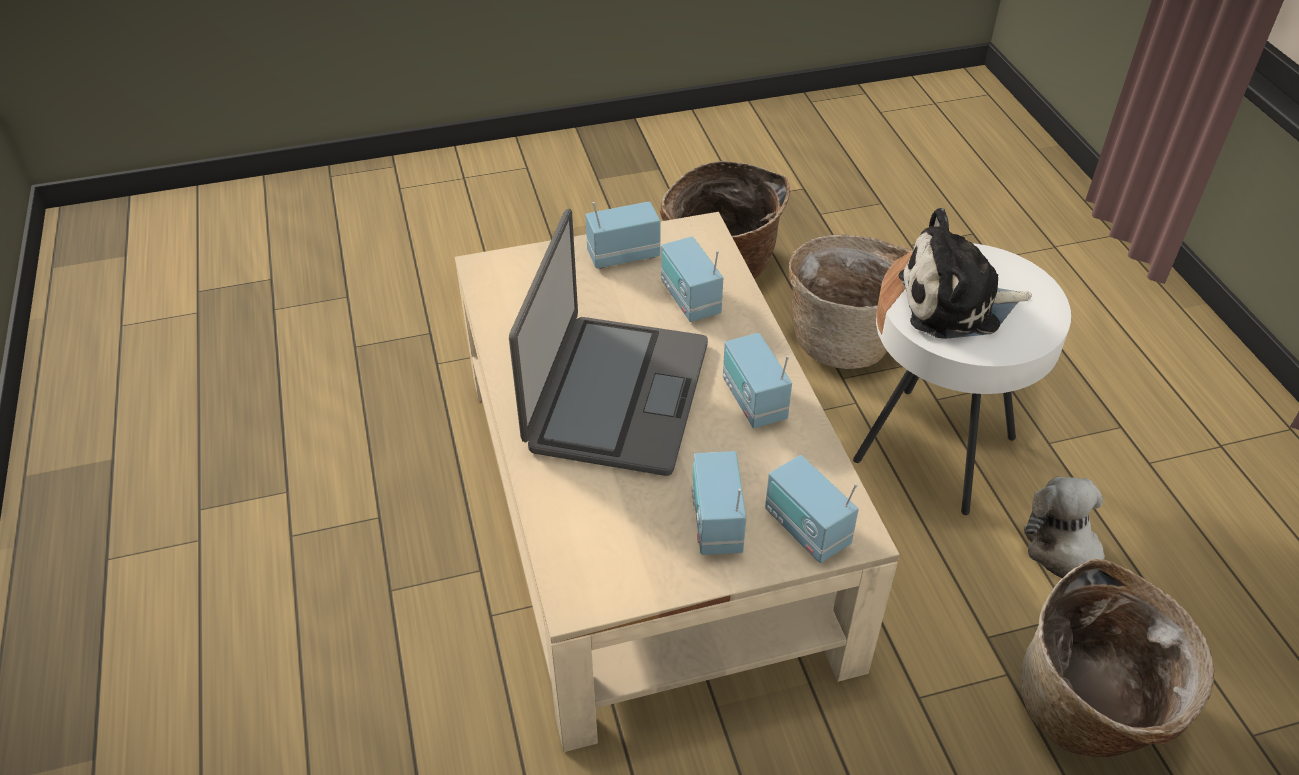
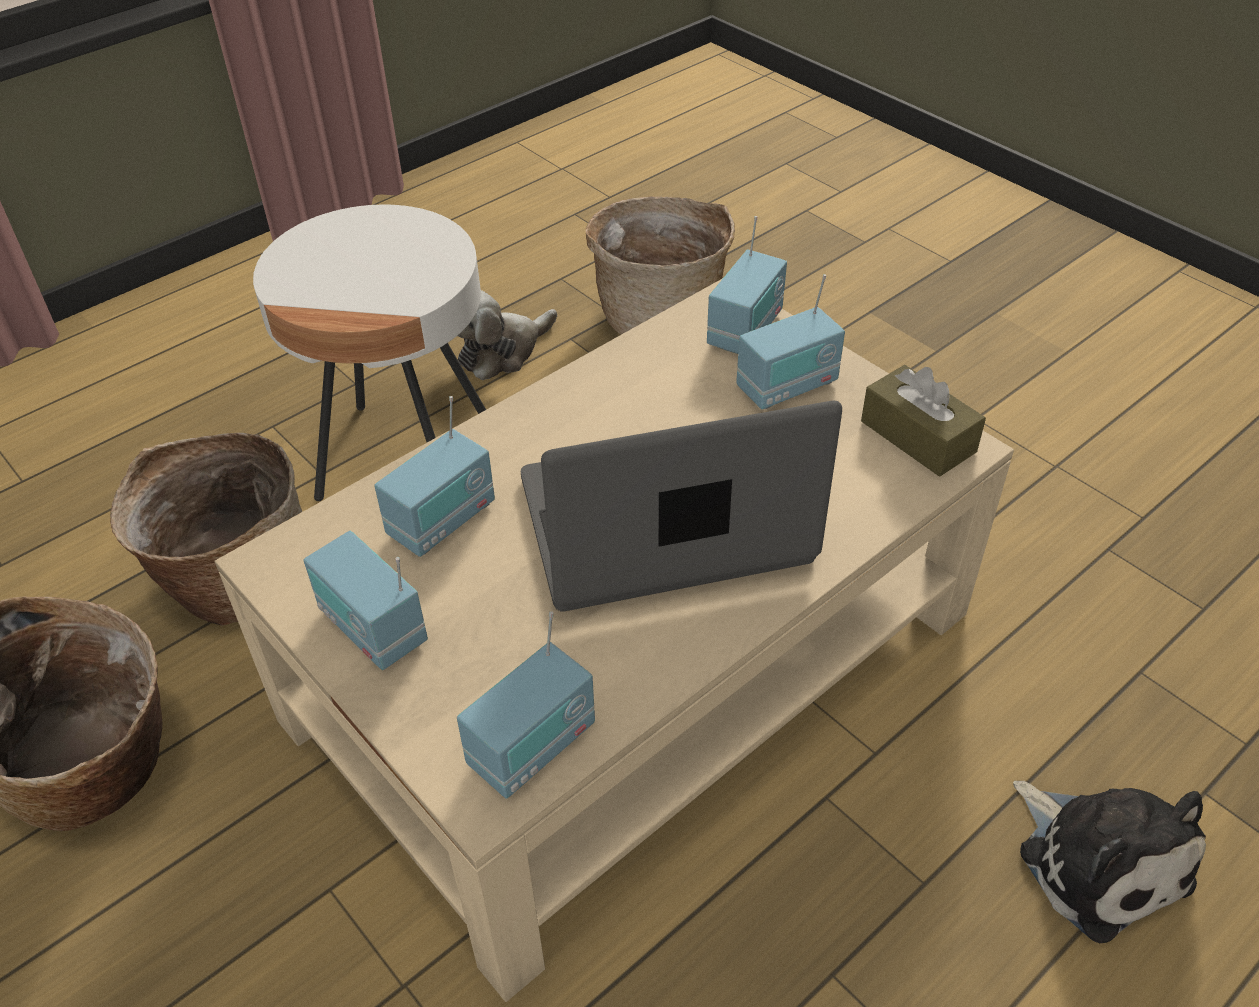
camera: 115 degrees left, 0 degrees up
(605, 577) = (918, 436): none -> brown tissue box
(753, 401) = (596, 411): radio -> radio (533, 747)
(956, 304) = (379, 273): plush toy -> plush toy (1098, 859)

